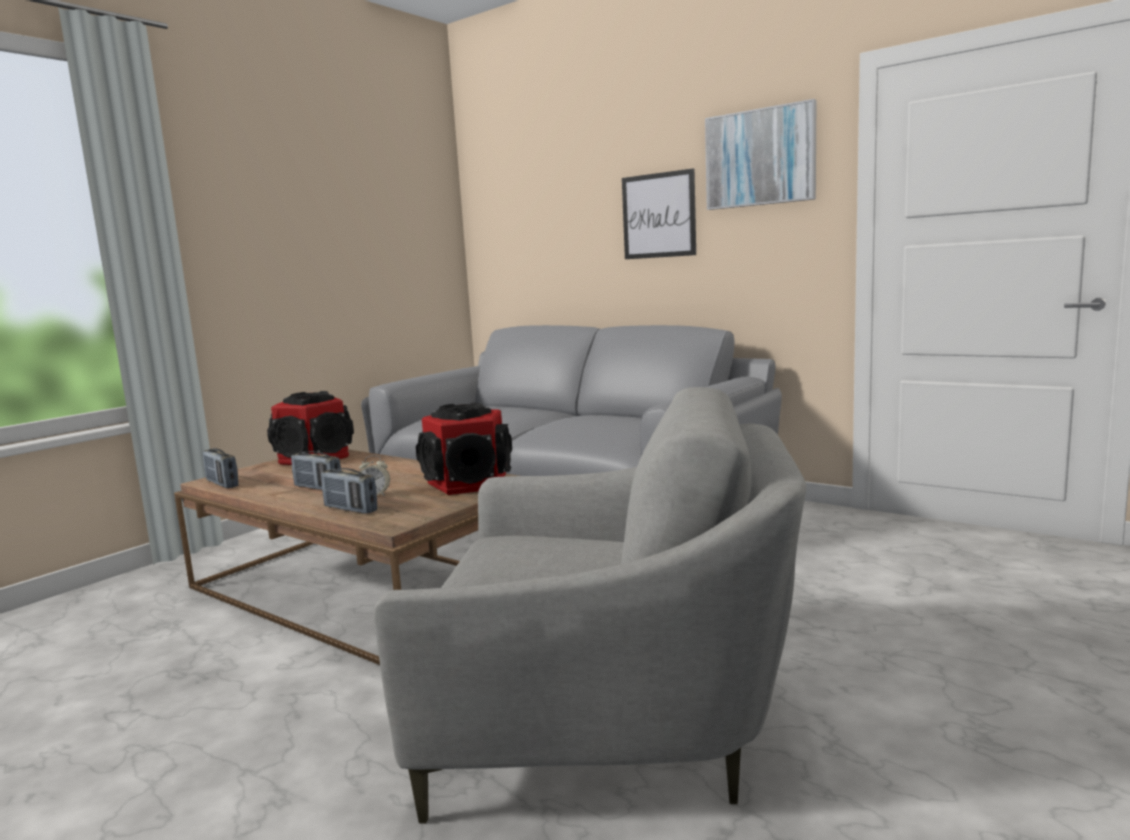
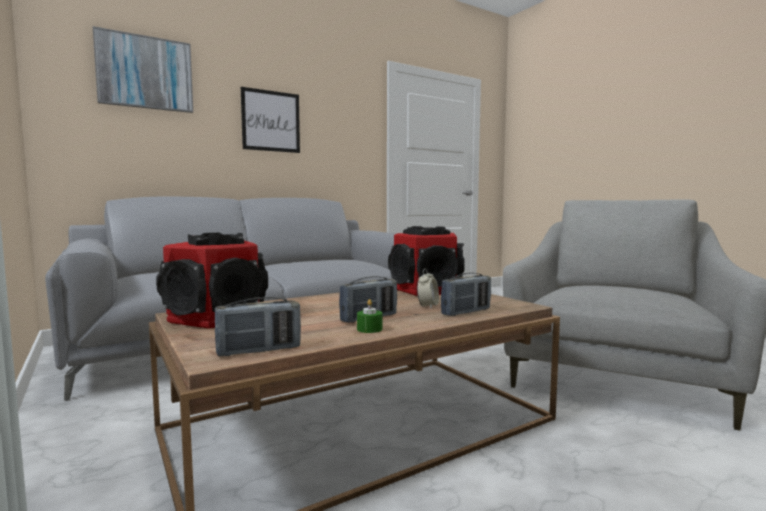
camera: 70 degrees left, 5 degrees down
(279, 494) = (369, 329): none -> green candle
(760, 157) = (339, 99): picture -> picture (145, 73)

